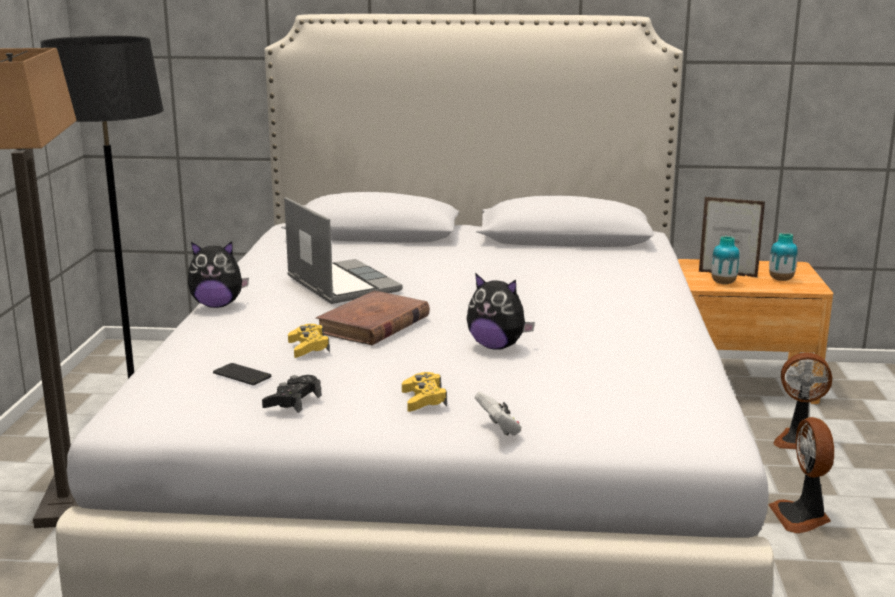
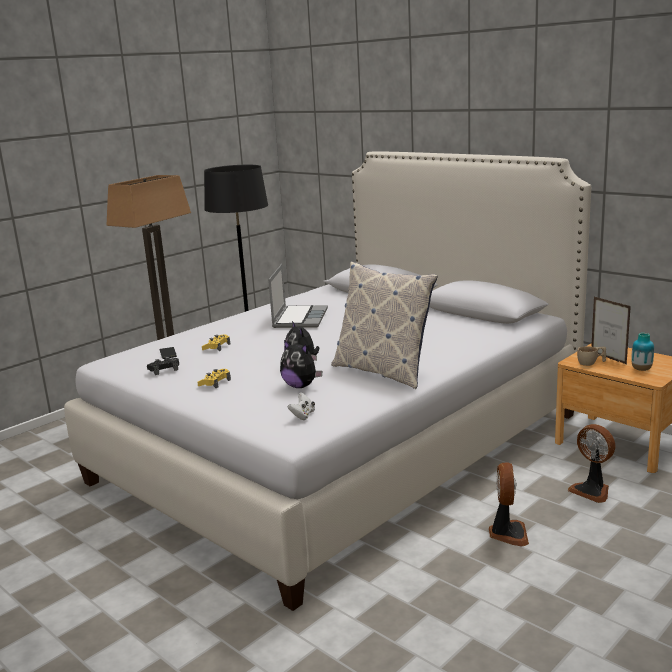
camera: 40 degrees right, 0 degrees up
(217, 305) = (229, 319): plush toy -> plush toy (300, 386)
(373, 324) = (266, 342): brown book -> none
(499, 429) = (213, 404): white game controller -> white game controller (303, 415)
(622, 329) = (383, 371): none -> pillow
(723, 283) = (591, 363): vase -> beige cup
(802, 517) = (507, 533): fan -> fan turned 150 degrees clockwise

